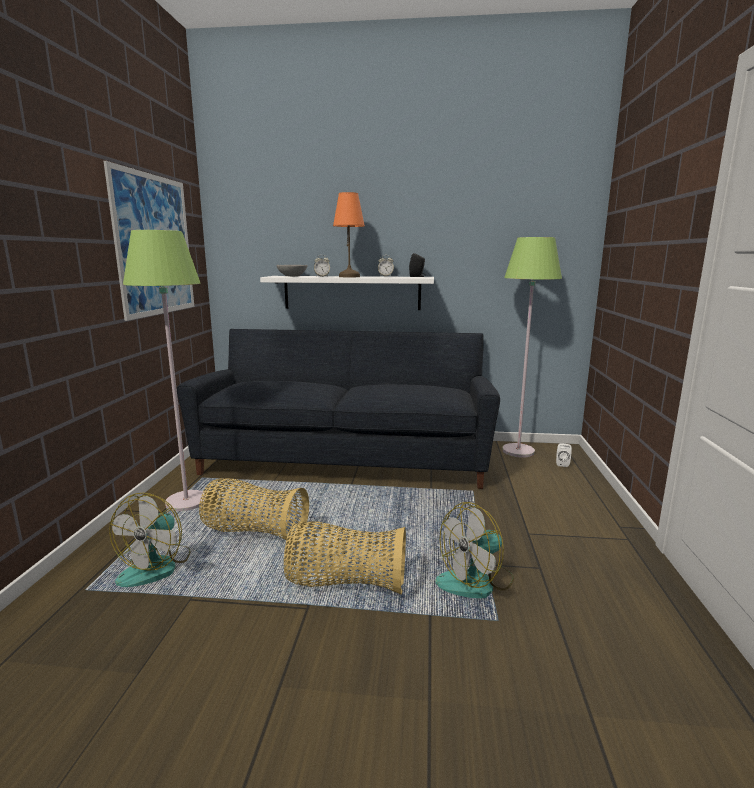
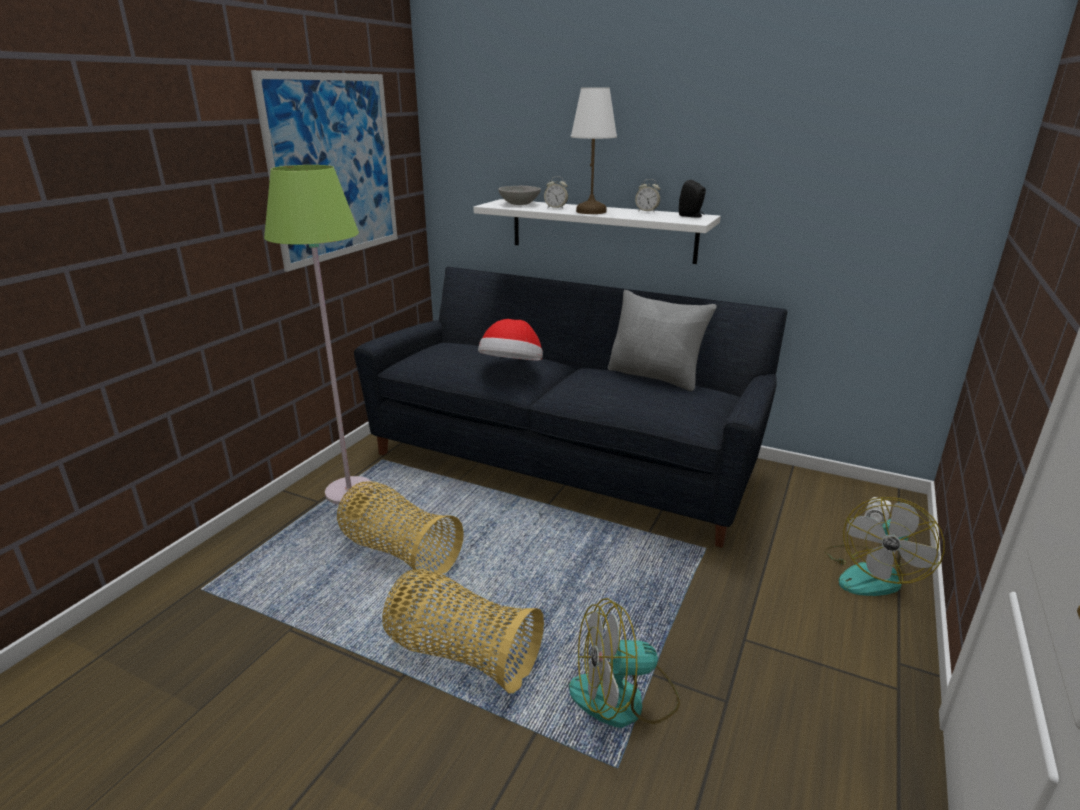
camera: 20 degrees right, 10 degrees up
(156, 566) = (278, 576): fan -> fan (872, 574)
(310, 387) = (512, 368): none -> hat
(350, 277) = (592, 211): orange table lamp -> white table lamp
(411, 383) = (655, 376): none -> grey pillow
(518, 451) = (817, 490): green floor lamp -> none

